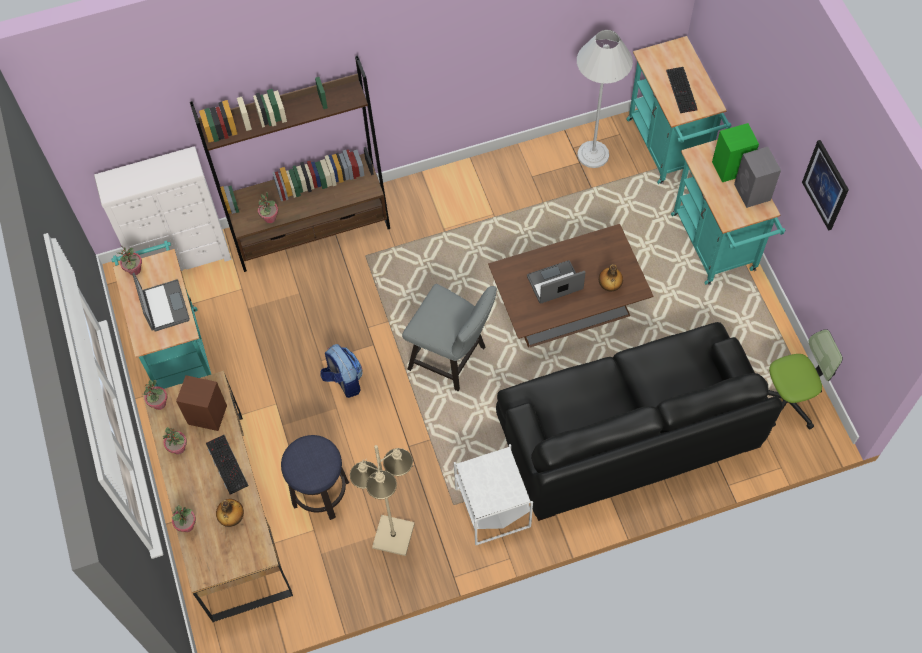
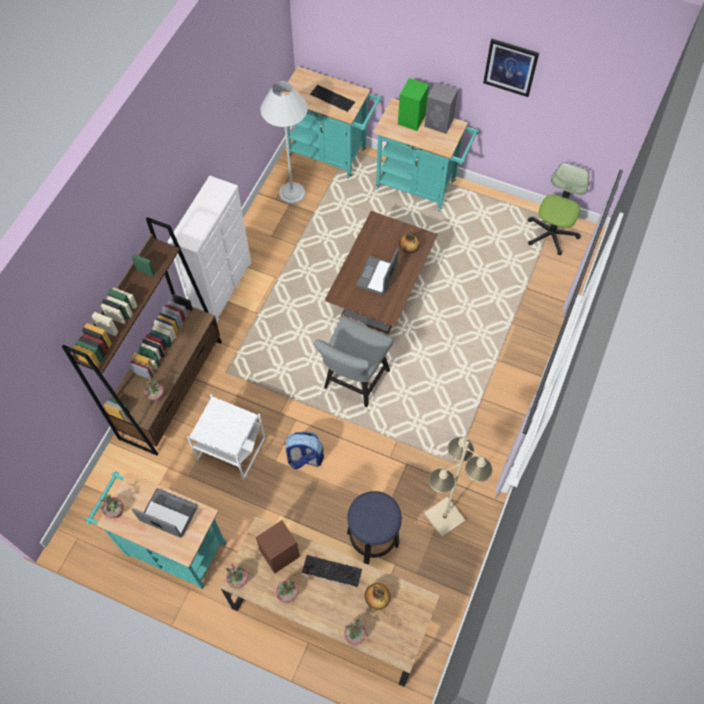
camera: 50 degrees left, 0 degrees up
(183, 260) = (104, 488): white dresser -> white dresser (222, 288)
(452, 359) = (353, 382): grey chair -> grey chair turned 135 degrees clockwise
(492, 508) = (478, 443): white side table -> white side table (231, 449)
(628, 432) = (496, 328): black sofa -> none

